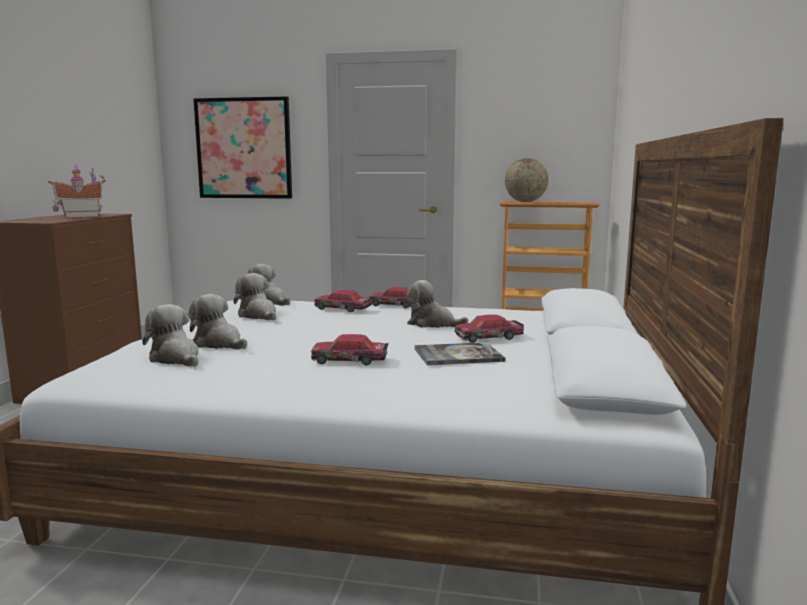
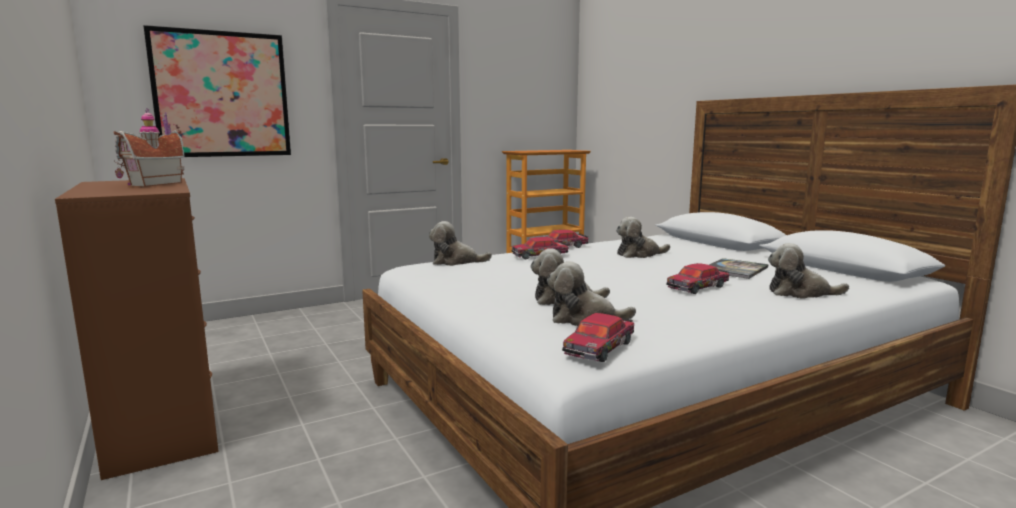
camera: 40 degrees left, 0 degrees up
(258, 315) = (498, 273): plush toy -> plush toy (800, 293)
(489, 337) = (704, 256): toy car -> toy car (600, 347)
(525, 201) = (527, 150): globe -> none

